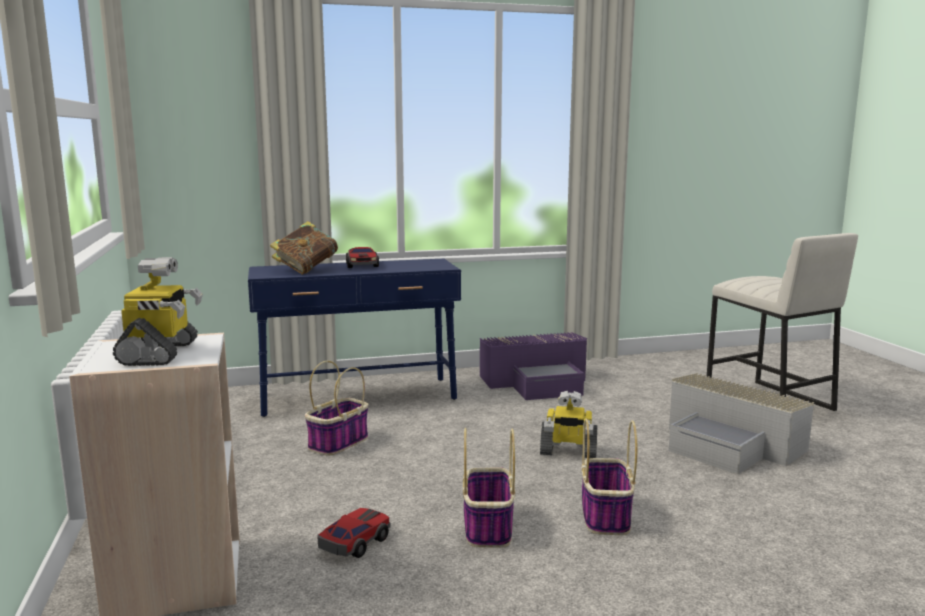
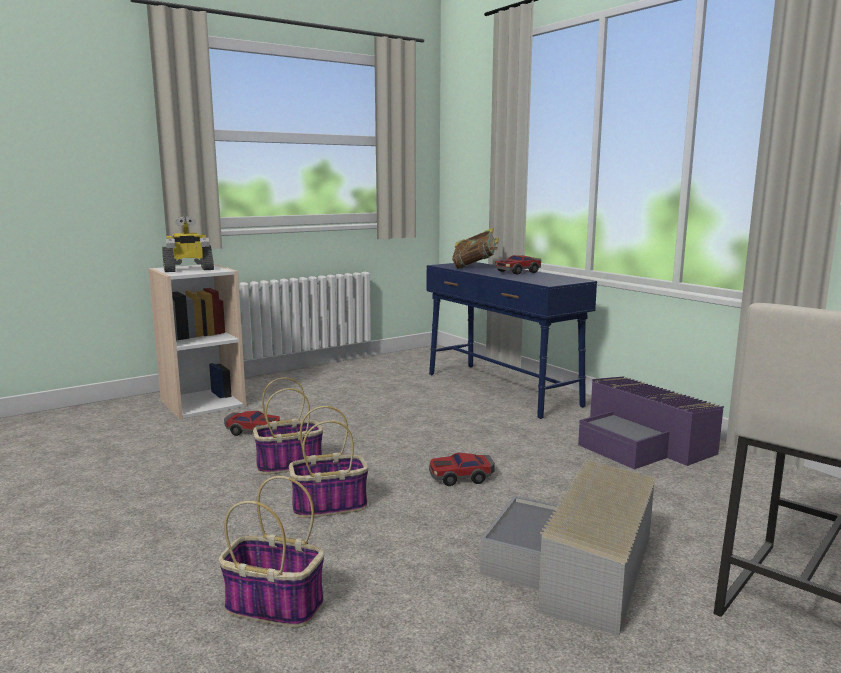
camera: 70 degrees right, 0 degrees up
(338, 443) = (402, 400): basket -> basket (272, 605)
(568, 451) = (461, 477): toy robot -> toy car

